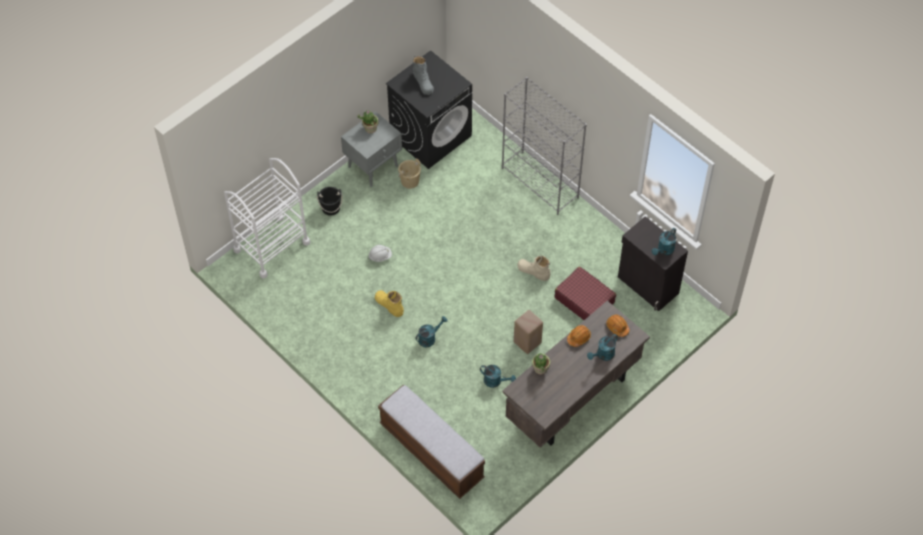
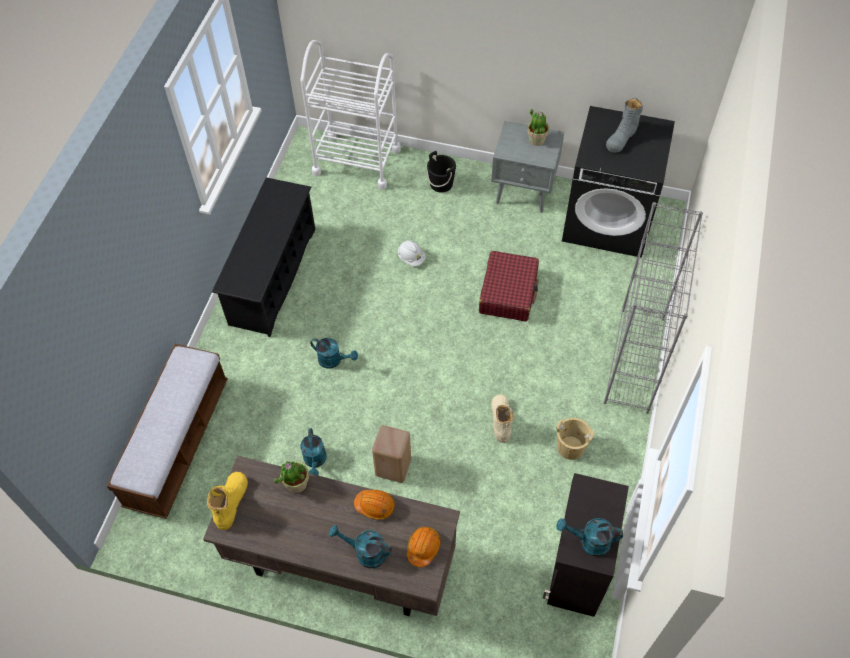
camera: 60 degrees right, 0 degrees up
(336, 342) = (272, 276): none -> black shoe rack
(389, 305) = (352, 299): yellow boot -> yellow boot (231, 502)
(410, 181) = (531, 233): beige bucket -> beige bucket (570, 447)
(584, 300) = (500, 500): red suitcase -> red suitcase (508, 292)

